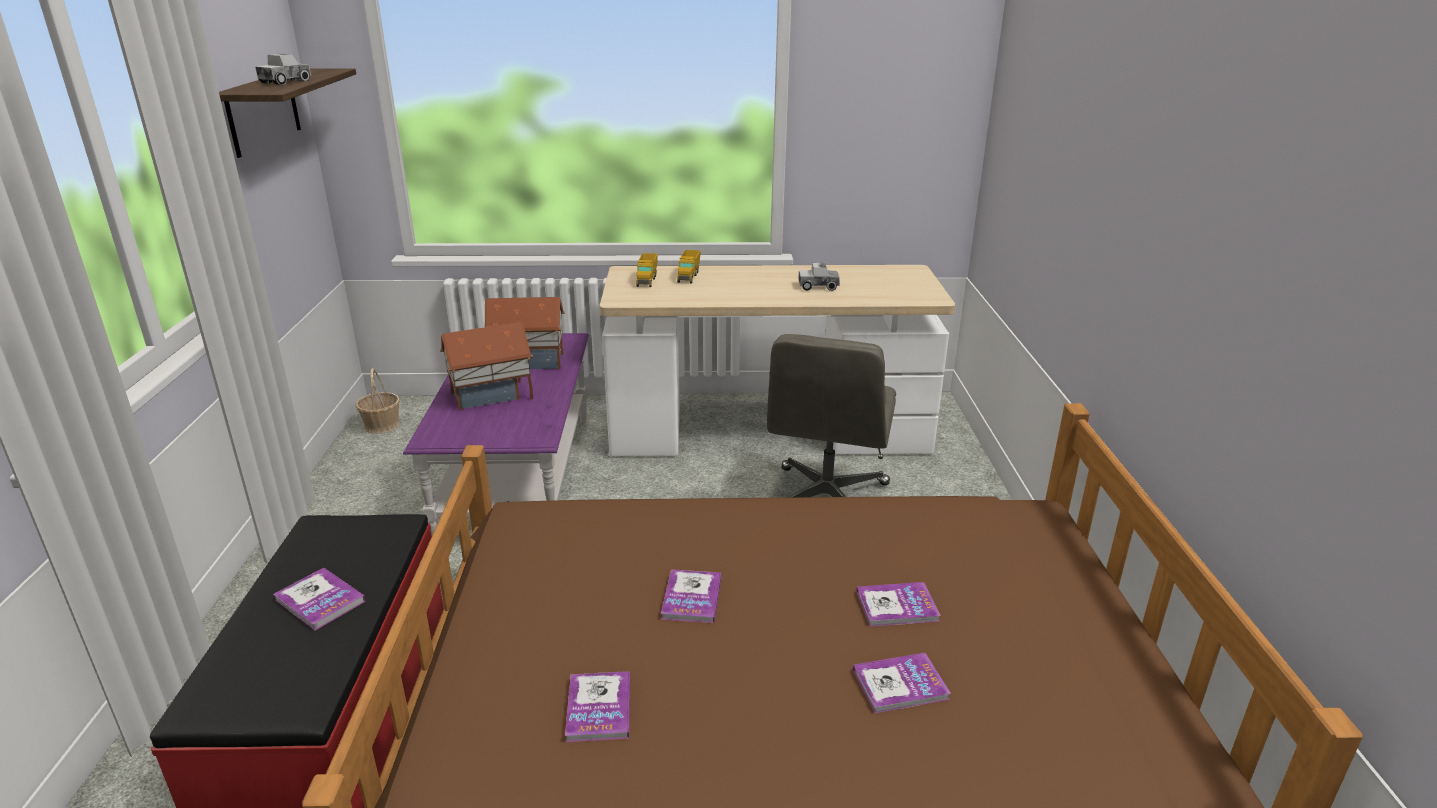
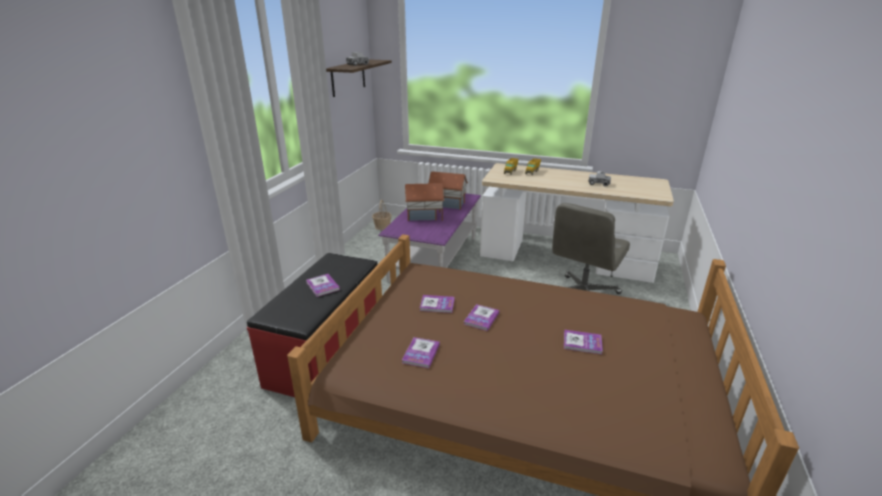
camera: 20 degrees right, 0 degrees up
(900, 684) = (567, 377): book -> book (437, 305)

